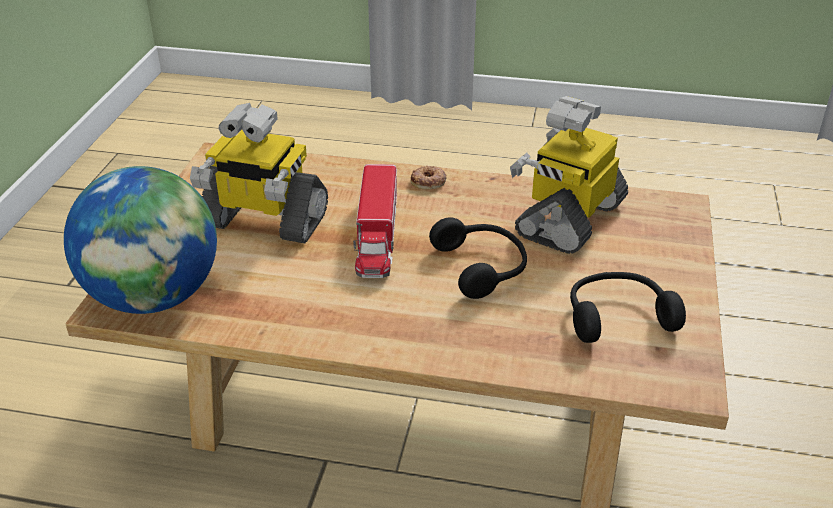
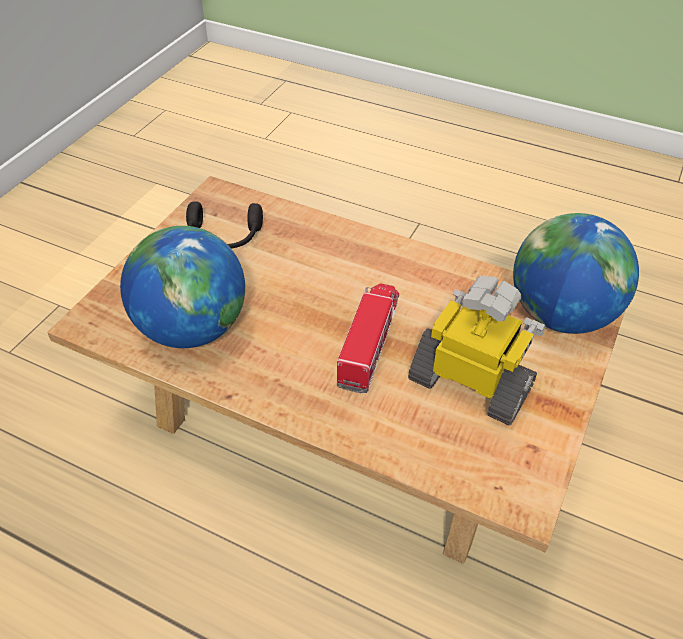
camera: 165 degrees left, 10 degrees up
(428, 181) = (295, 404): donut -> none
(482, 267) = (294, 293): black headphones -> none
(568, 218) = (192, 328): toy robot -> globe

